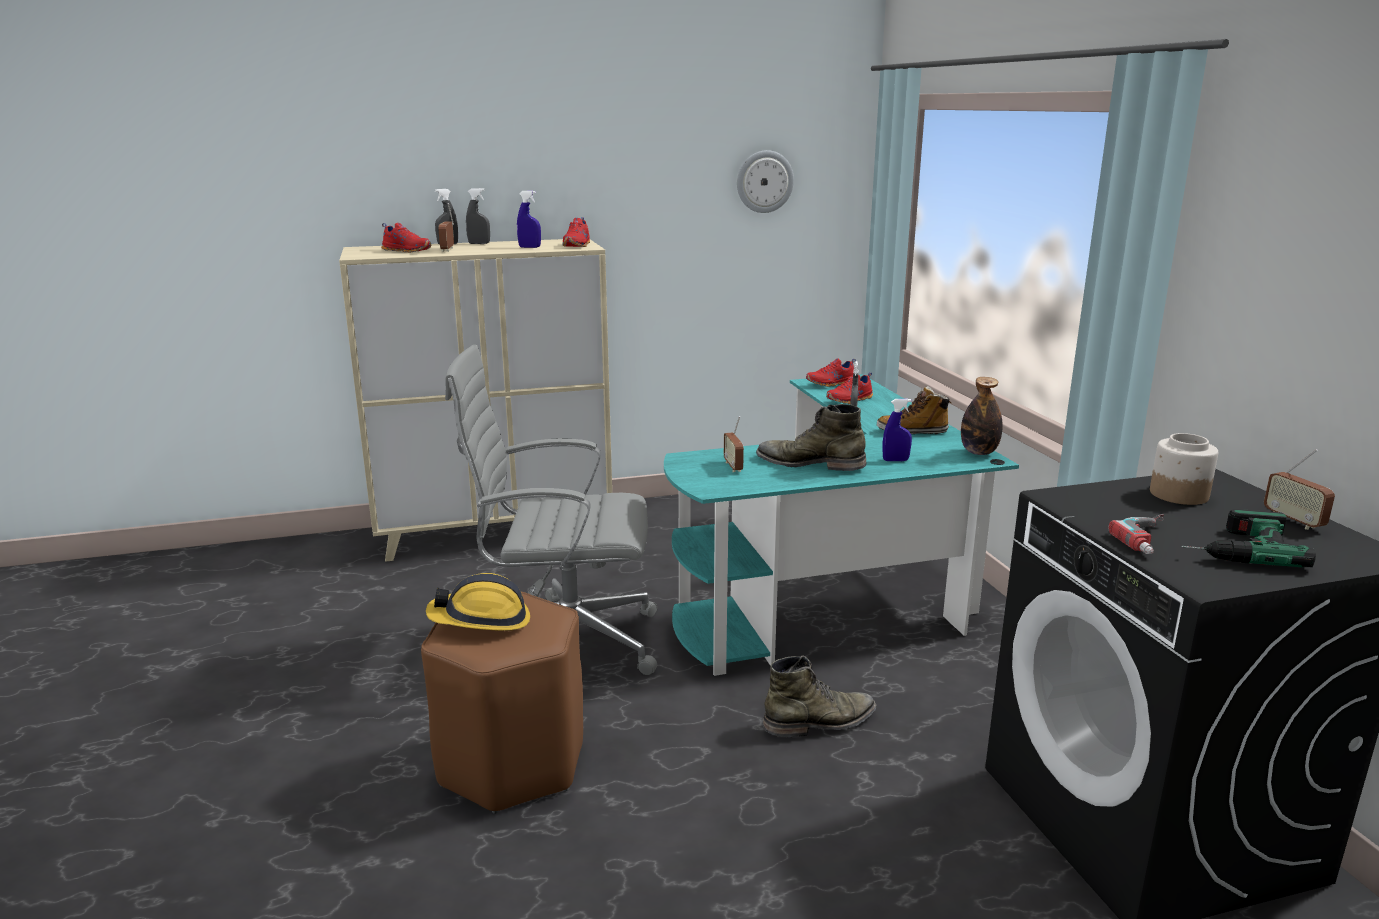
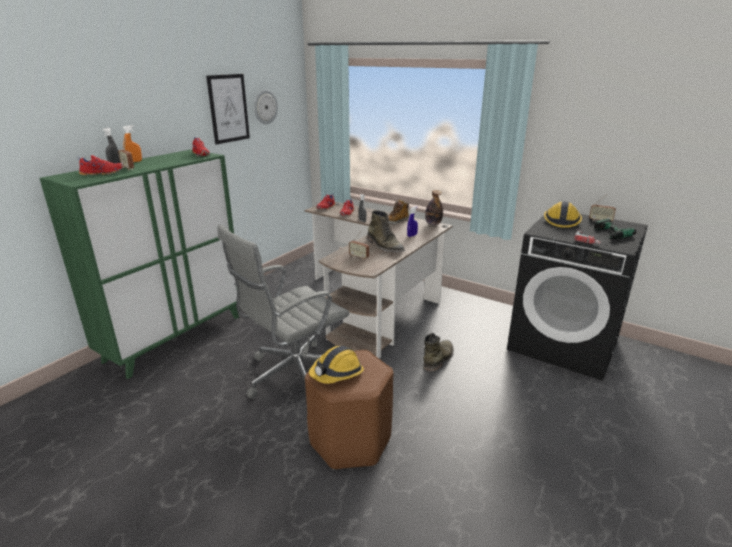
camera: 40 degrees left, 5 degrees up
(479, 243) = (134, 161): grey spray bottle -> orange spray bottle
(495, 533) = (175, 338): beige cabinet -> green cabinet
(529, 247) = (176, 159): blue spray bottle -> none
(682, 178) = (228, 108): none -> picture
(810, 463) = (384, 246): green boot -> green boot turned 105 degrees counterclockwise
(838, 592) = (375, 304): turquoise desk -> brown desk
(1178, 494) = (561, 221): jar -> hard hat

